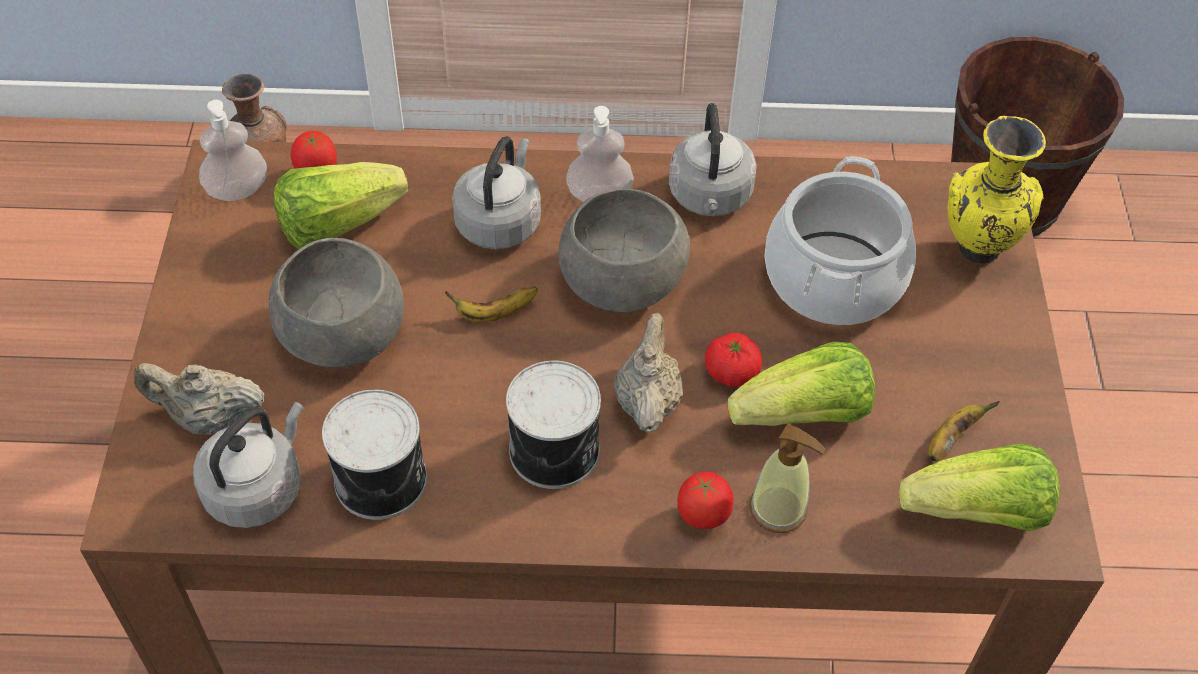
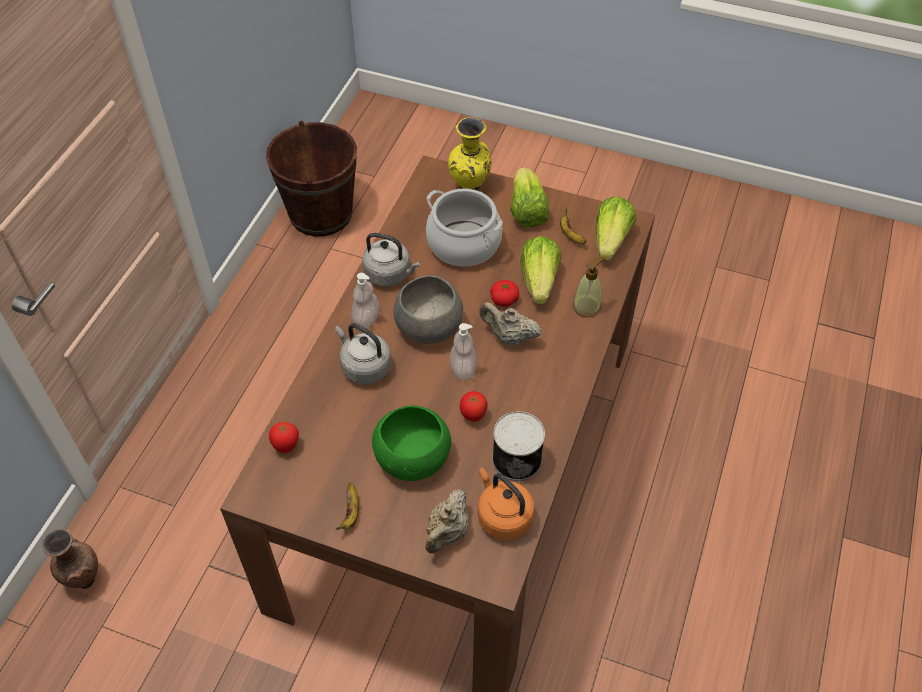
camera: 70 degrees left, 0 degrees up
(237, 189) = (277, 490): soap dispenser -> soap dispenser (463, 369)
(258, 488) = (502, 516): grey kettle -> orange kettle
(338, 224) = (330, 443): lettuce -> lettuce (527, 211)
(340, 333) = (412, 458): grey bowl -> green bowl
(494, 313) = (428, 385): banana -> banana (351, 513)
(556, 451) = (525, 381): can -> none
(702, 516) = (581, 335): tomato -> tomato (473, 415)

